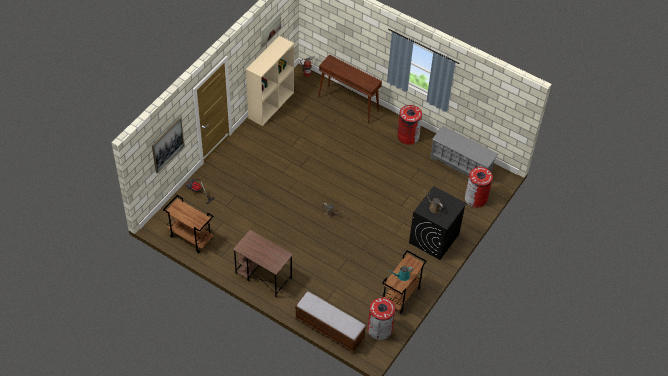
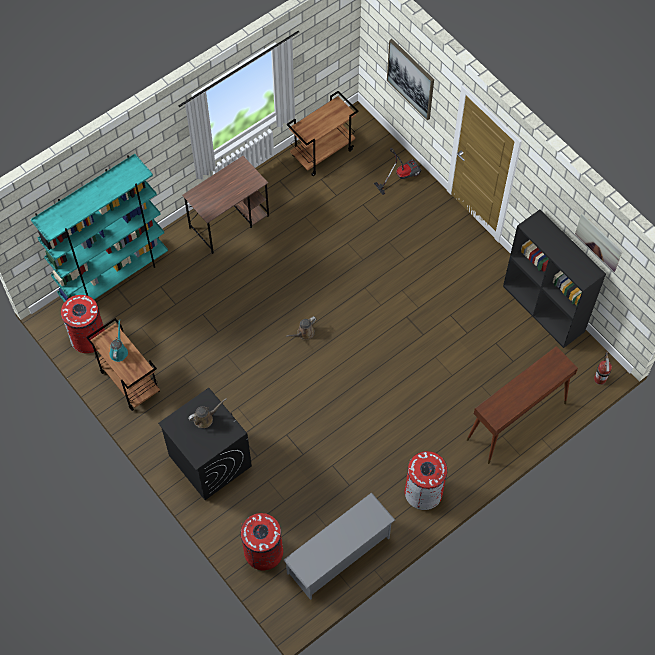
camera: 110 degrees right, 10 degrees up
(271, 105) = (544, 309): beige bookcase -> black bookcase
(329, 329) = (115, 277): bench -> turquoise bookcase

